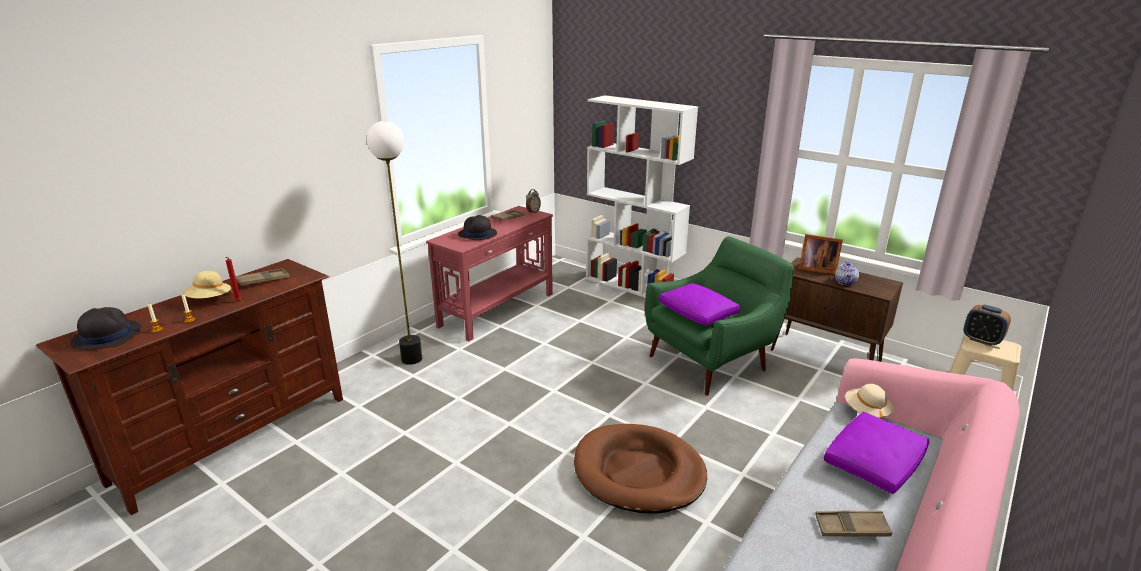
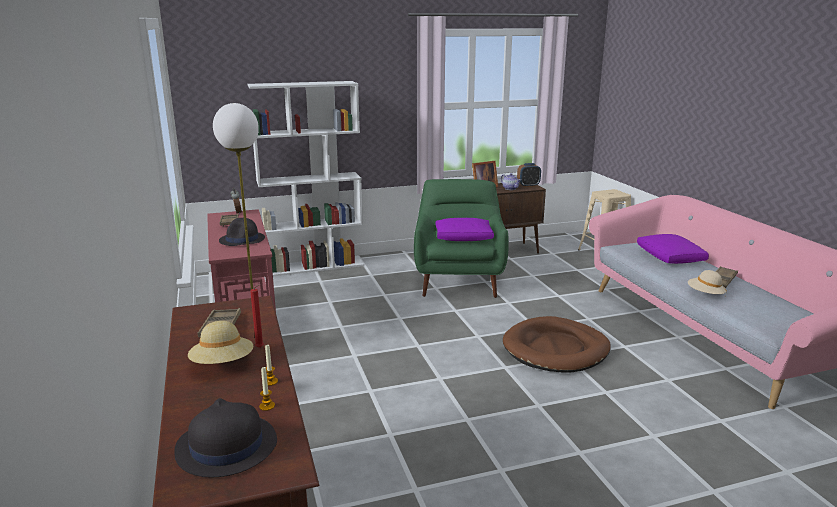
camera: 55 degrees left, 5 degrees down
(866, 411) = (621, 243): beige hat -> beige hat (705, 294)
(981, 340) = (604, 192): alarm clock -> alarm clock (528, 185)

